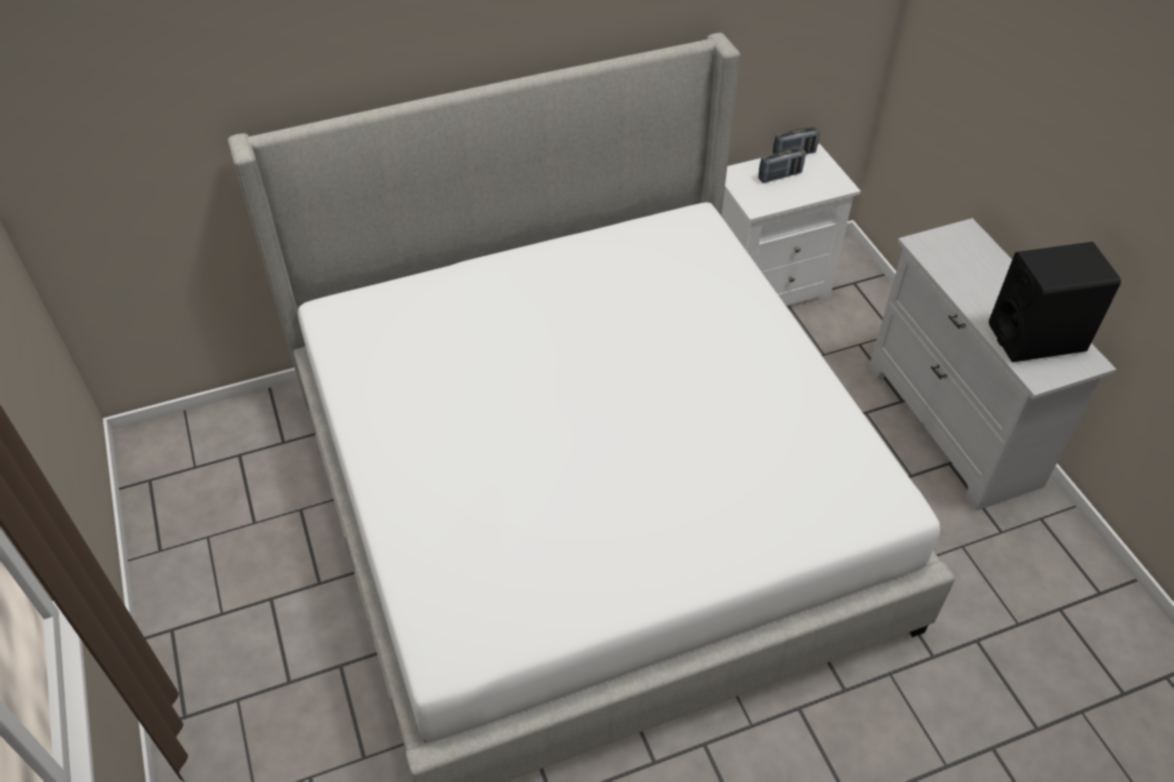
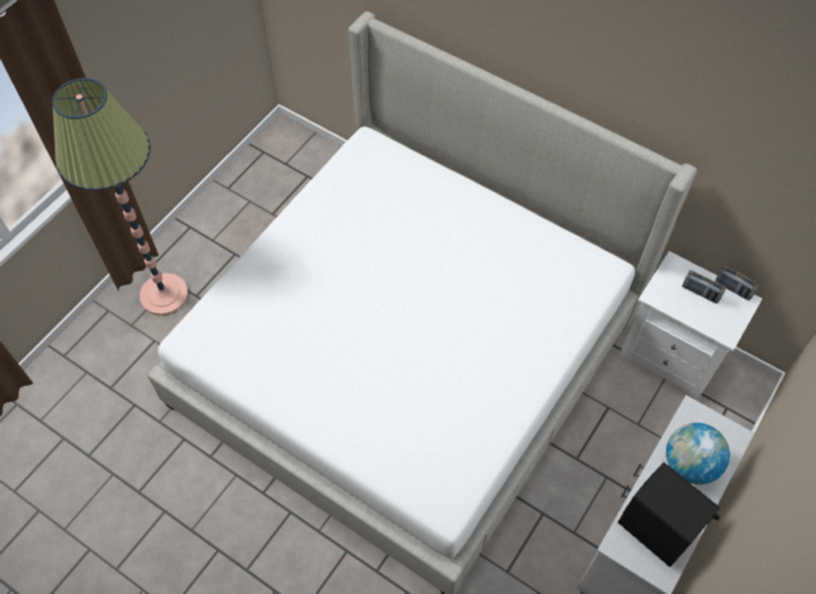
camera: 55 degrees right, 10 degrees up
(247, 723) = (164, 294): none -> floor lamp
(978, 277) = (689, 464): none -> globe

